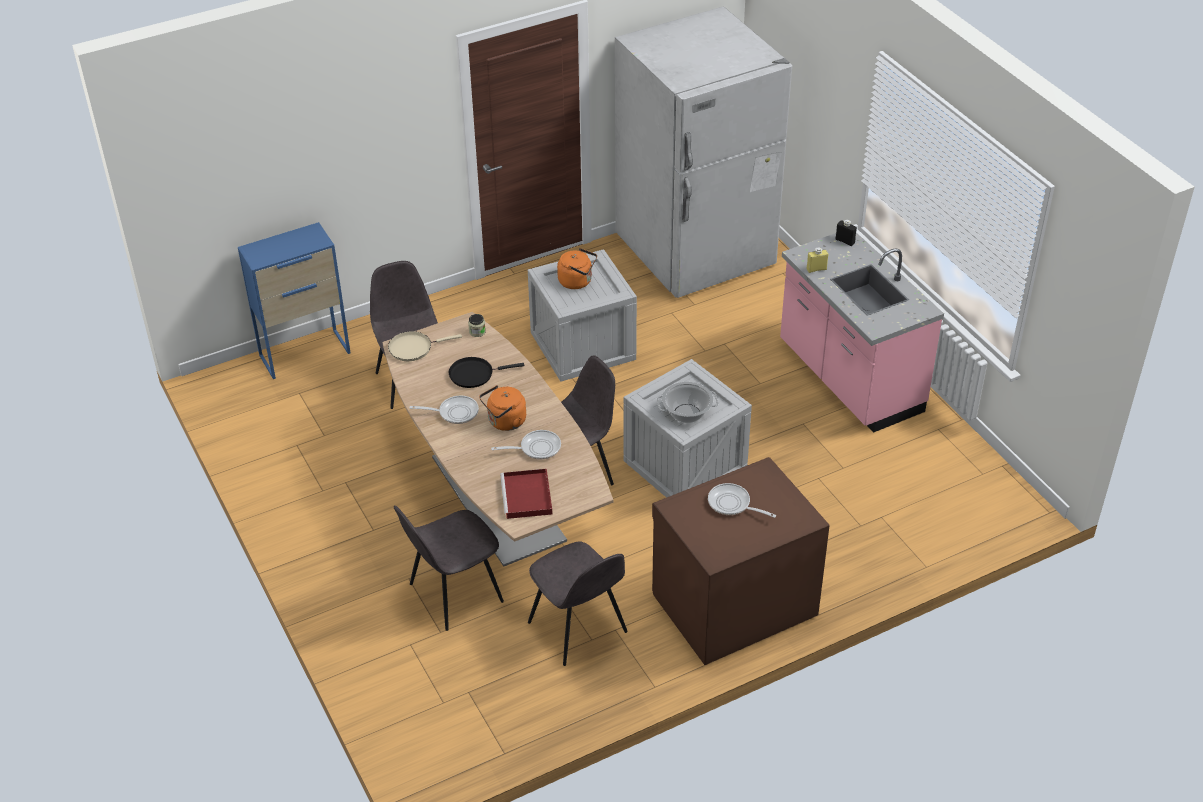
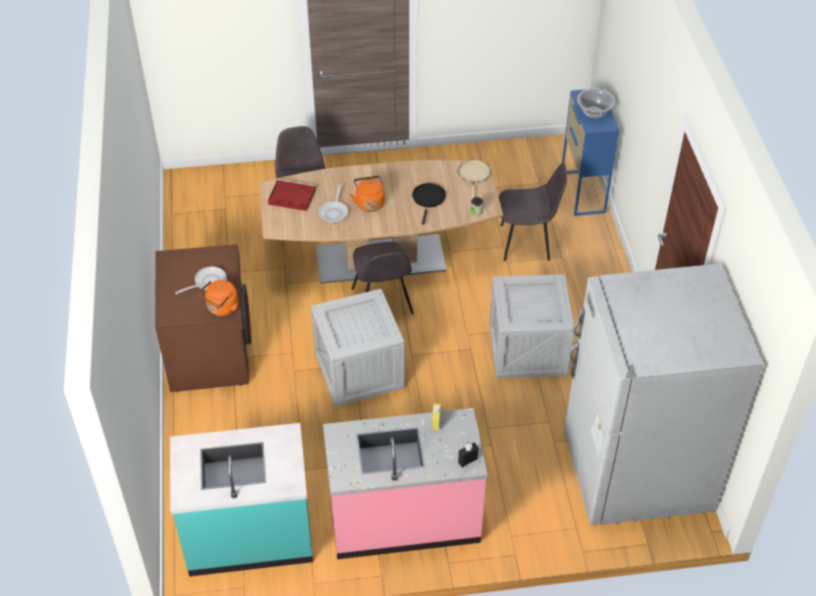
camera: 110 degrees right, 5 degrees up
(455, 412) = (393, 181): frying pan -> none
(577, 281) = (539, 303): orange kettle -> orange kettle (221, 308)
(579, 629) = (241, 269): grey chair -> none
(686, 414) = (346, 321): cooking pot -> cooking pot (594, 111)
(945, 482) = (249, 534): none -> turquoise counter

